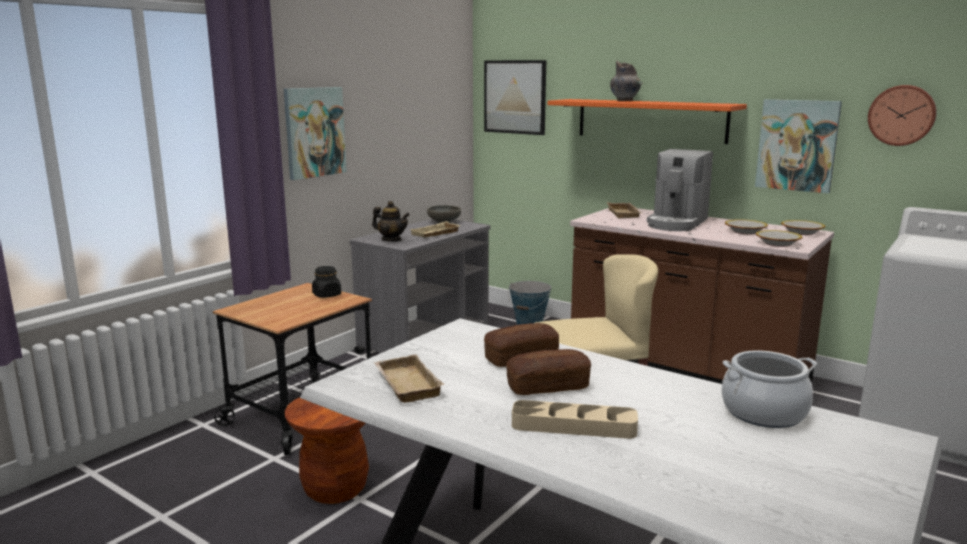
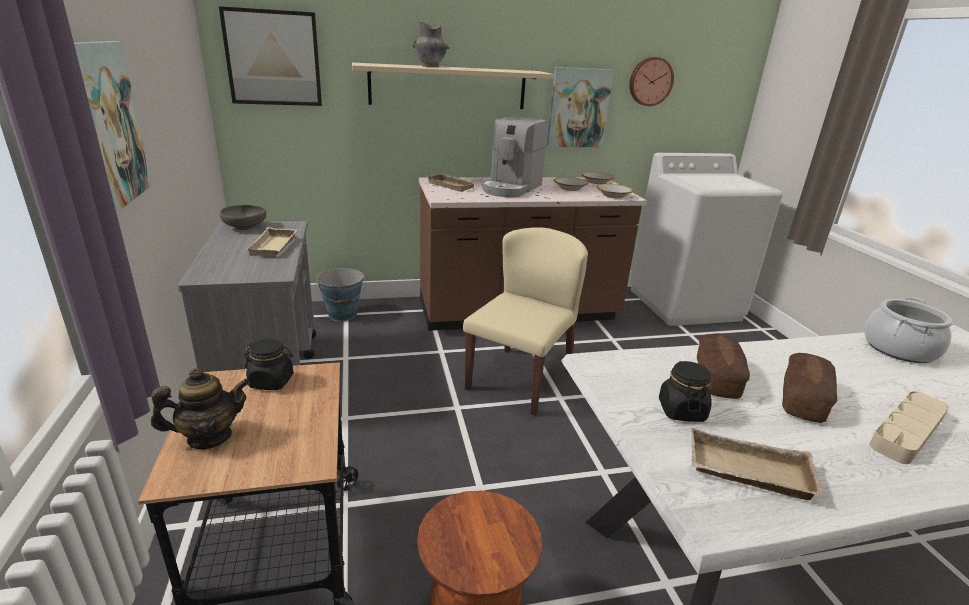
camera: 50 degrees left, 10 degrees up
(391, 240) = (242, 270): teapot -> teapot (209, 437)
(448, 357) = (681, 410): none -> black jar
(650, 120) = (448, 87): orange shelf -> beige shelf
(676, 223) = (511, 188): coffee machine -> coffee machine turned 45 degrees clockwise

